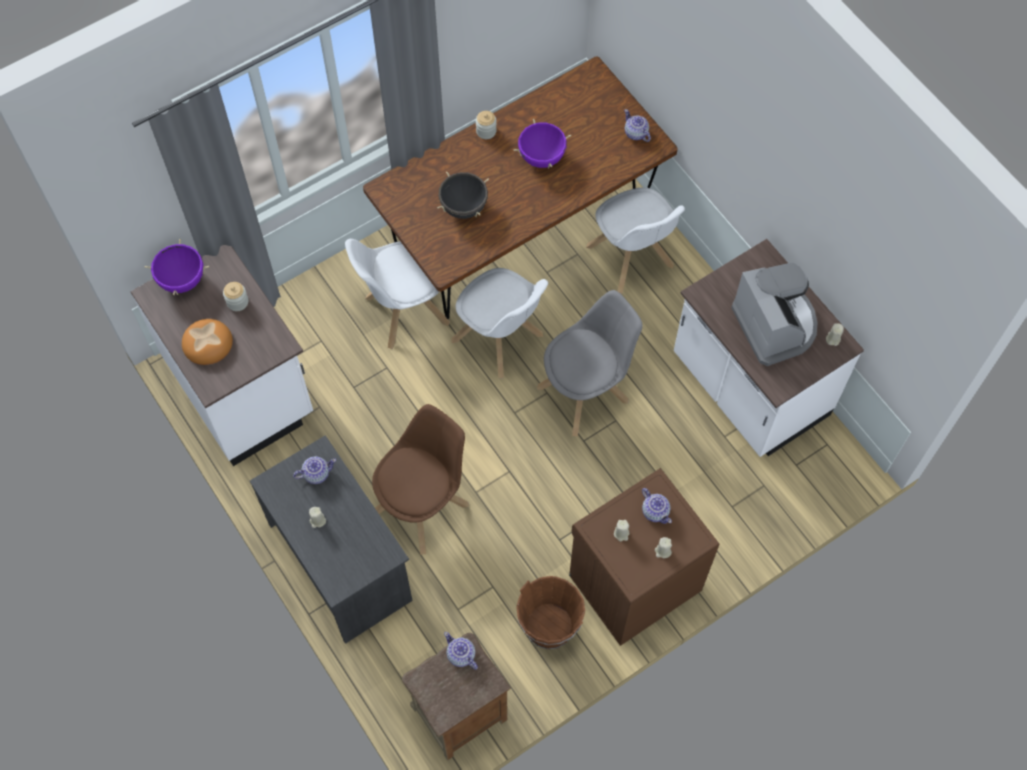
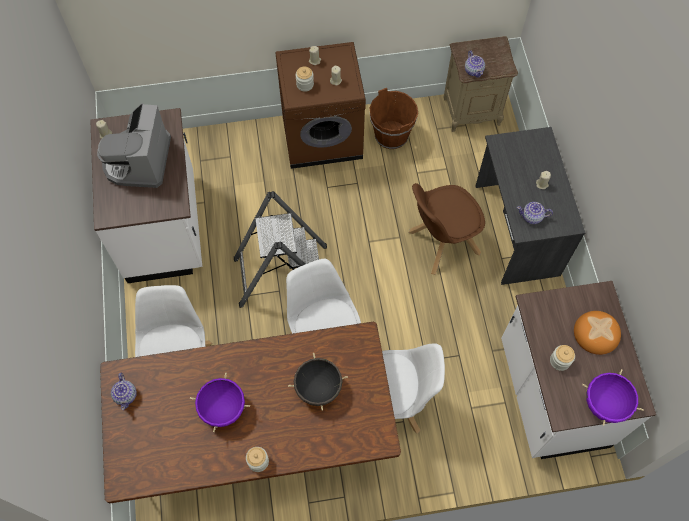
camera: 155 degrees left, 0 degrees up
(586, 391) = (282, 274): grey chair -> grey step ladder
(655, 511) = (305, 84): teapot -> jar

